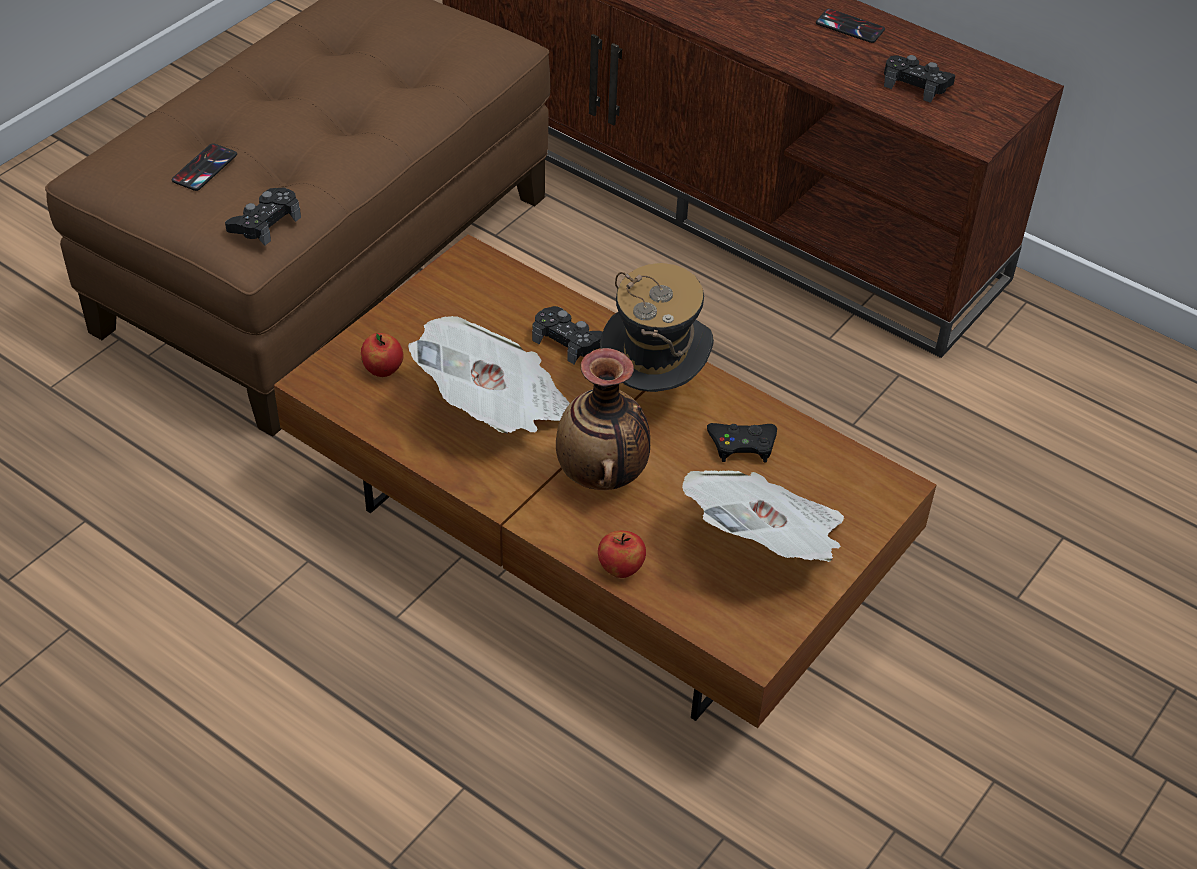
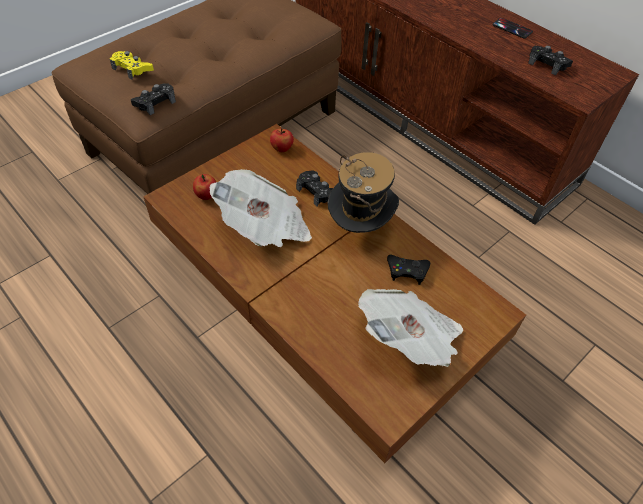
camera: 10 degrees right, 5 degrees up
(204, 168) = (132, 69): phone -> yellow game controller
(602, 475) = (317, 279): vase -> none
(620, 568) = (314, 344): apple -> apple (282, 148)

